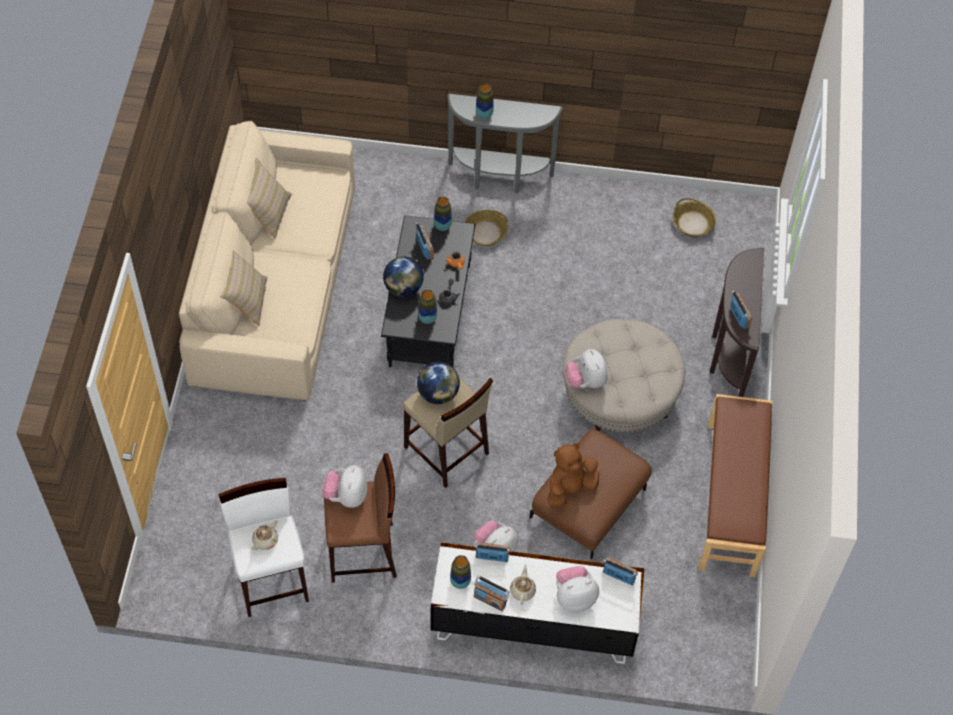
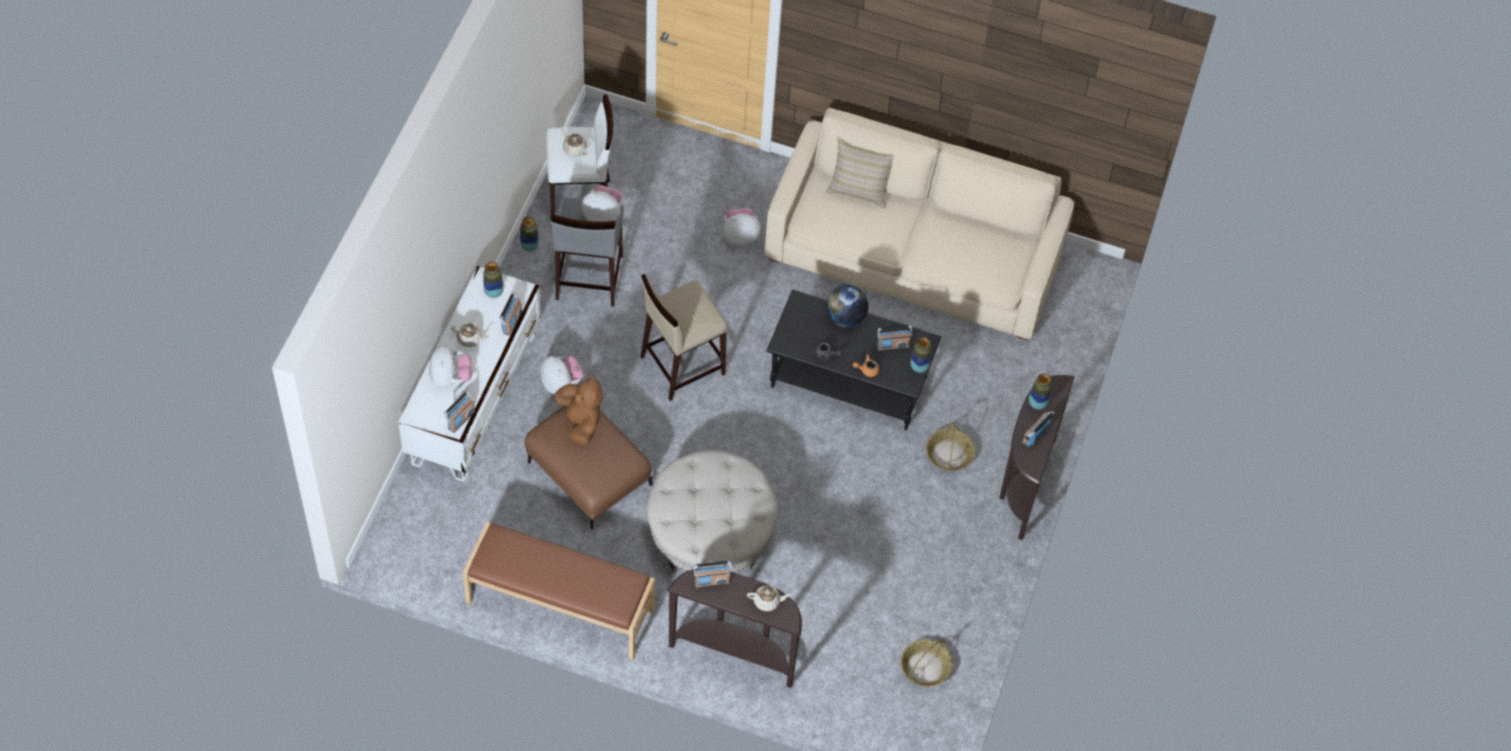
camera: 100 degrees right, 0 degrees up
(268, 213) = (966, 220): beige pillow -> none
(363, 553) = (588, 278): brown stool -> grey stool
(427, 318) = (803, 331): vase -> vase (529, 246)
(438, 394) = (696, 307): globe -> none
(490, 600) = (468, 311): radio -> radio (1035, 435)
(499, 178) = (1023, 484): grey console table -> brown console table
(586, 381) = (700, 462): plush toy -> plush toy (740, 236)
(743, 274) = (767, 601): none -> beige teapot

